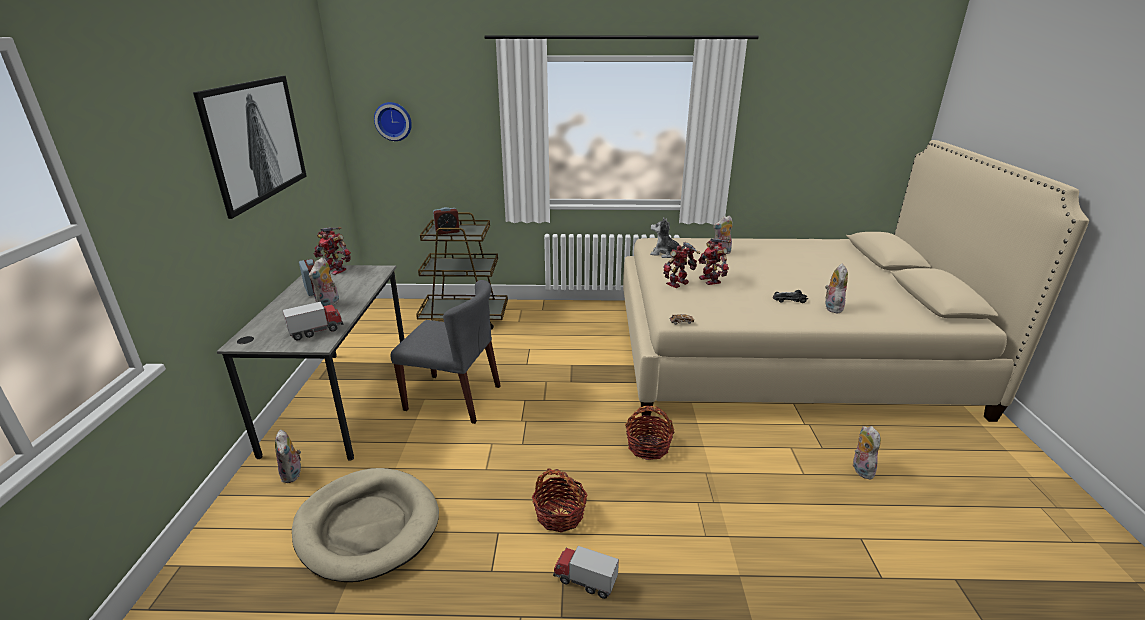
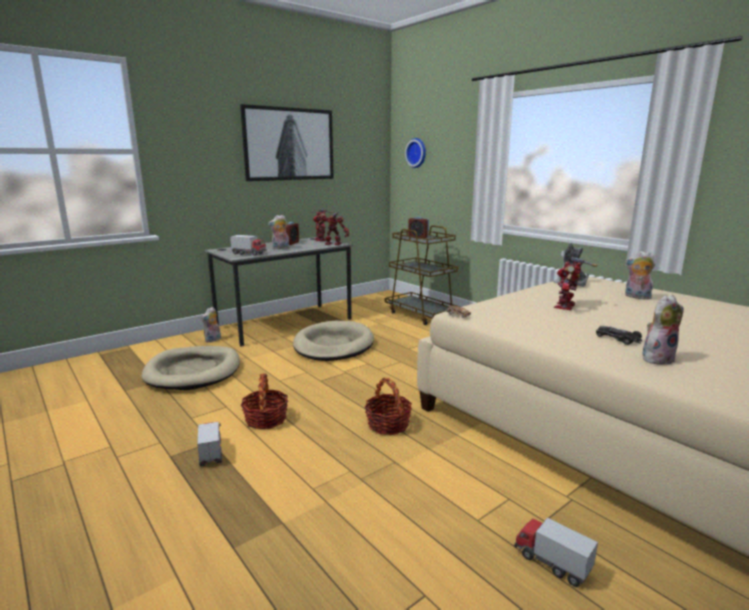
camera: 50 degrees right, 10 degrees down
(454, 398) = (333, 345): grey chair -> beige dog bed
(678, 284) = (525, 299): toy robot -> toy robot (333, 244)
(860, 469) = (552, 562): plush toy -> toy truck

